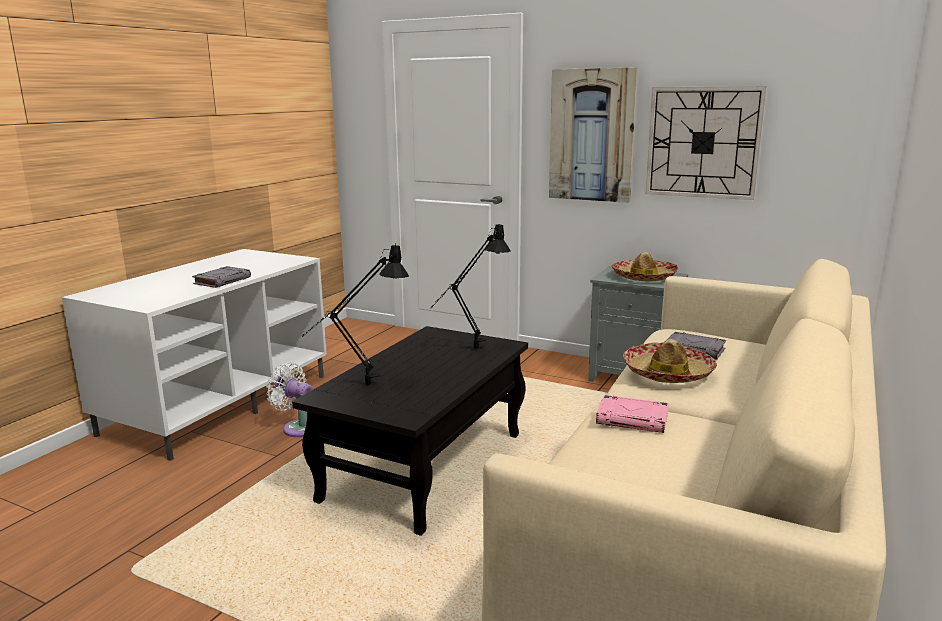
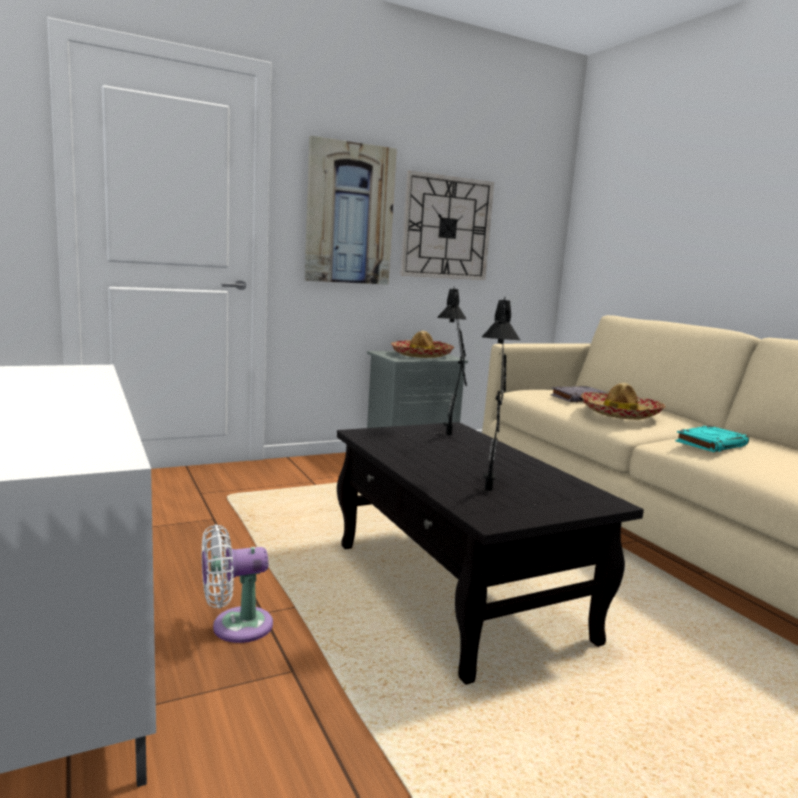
camera: 55 degrees left, 5 degrees down
(222, 280) = (80, 405): grey book -> none
(633, 419) = (711, 443): pink book -> turquoise book

